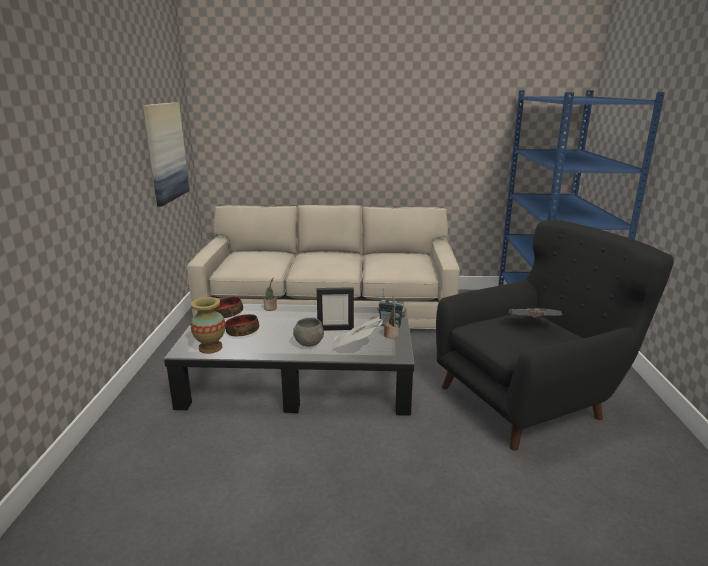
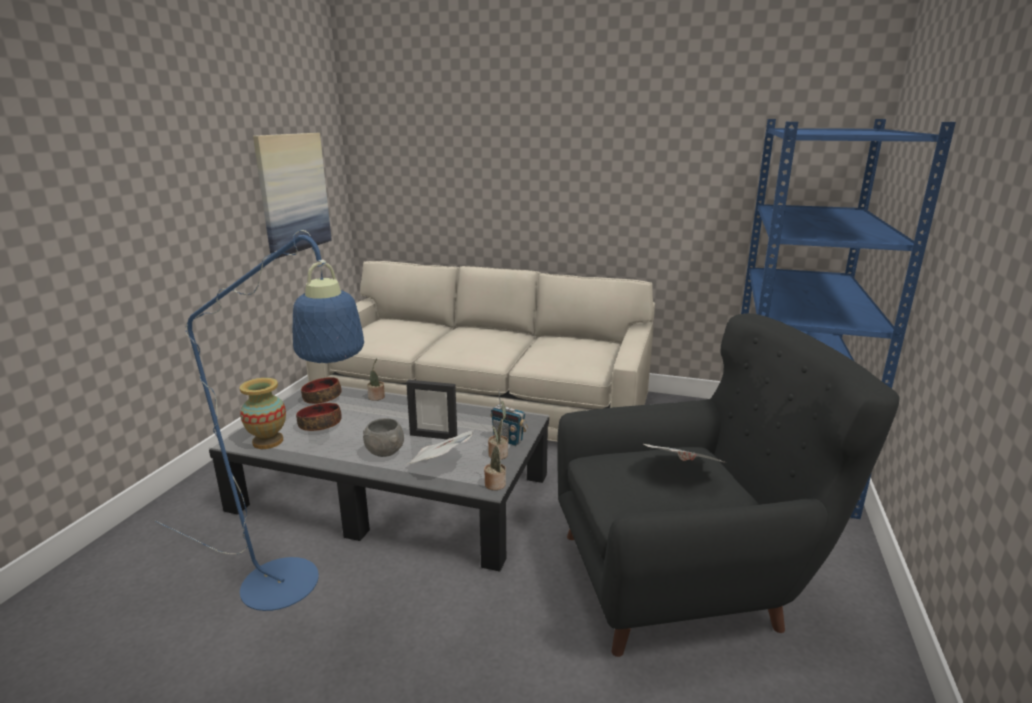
camera: 15 degrees right, 0 degrees up
(271, 451) = (295, 589): none -> blue floor lamp
(402, 352) = (495, 483): none -> potted plant

